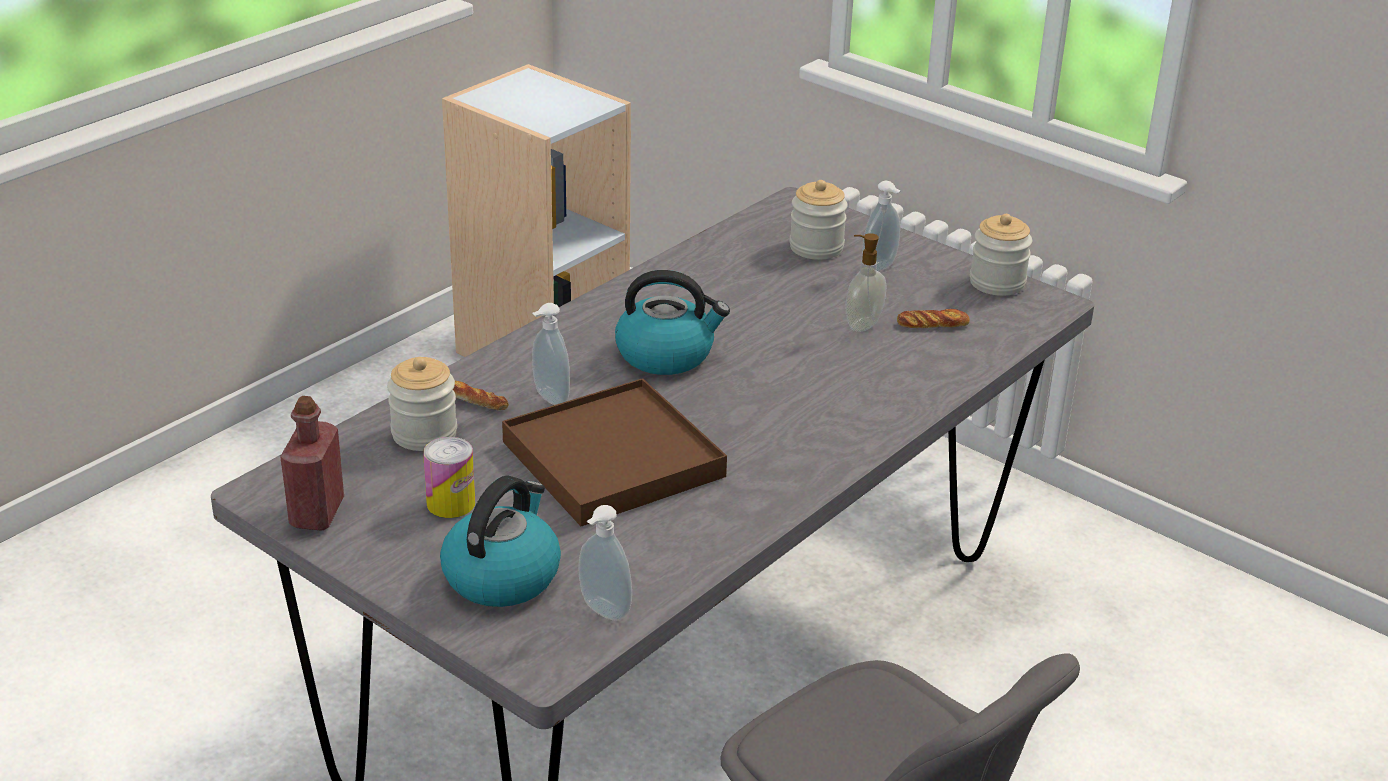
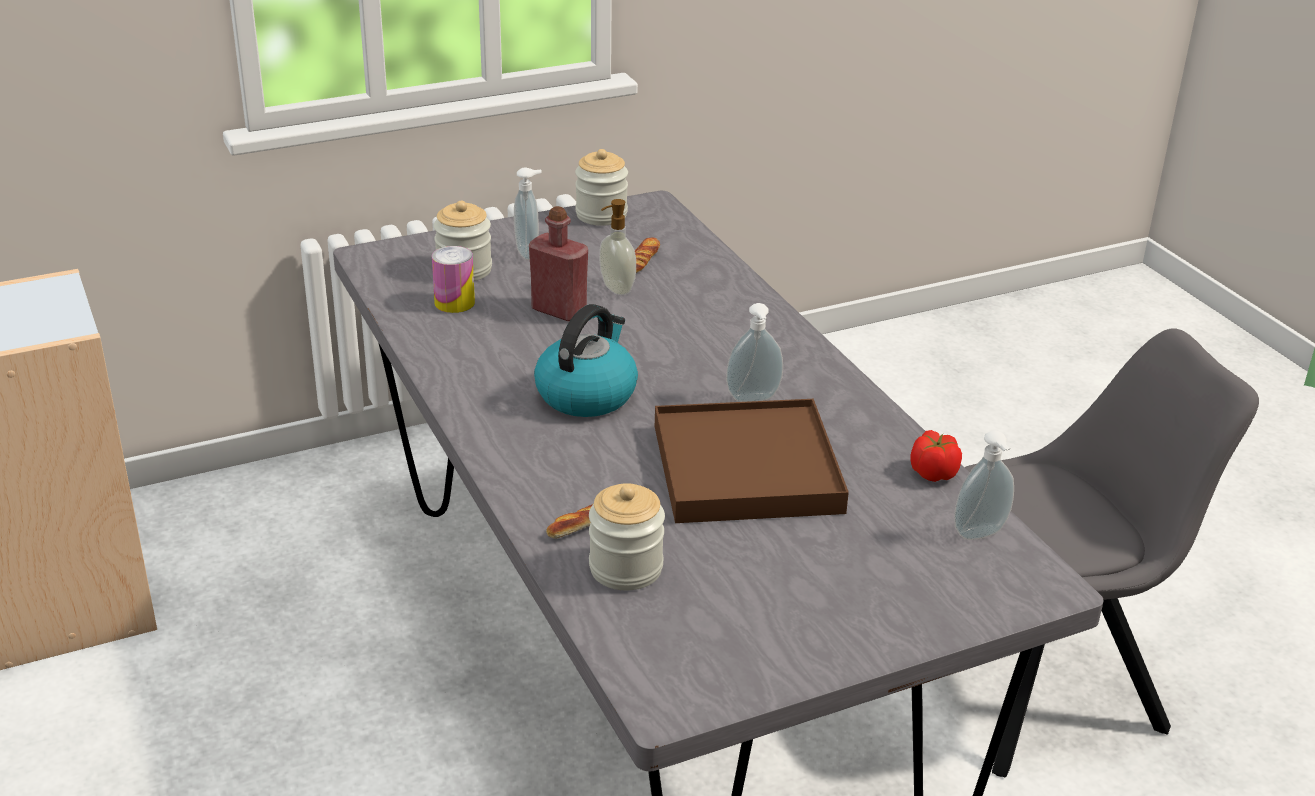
camera: 65 degrees left, 0 degrees up
(317, 513) = (731, 673): red bottle -> red bottle (559, 310)
(451, 503) = (764, 580): can -> can (454, 303)
(502, 575) = (901, 577): kettle -> none
(549, 398) = (614, 477): soap dispenser -> soap dispenser (753, 400)
(690, 565) = (933, 472): none -> tomato

